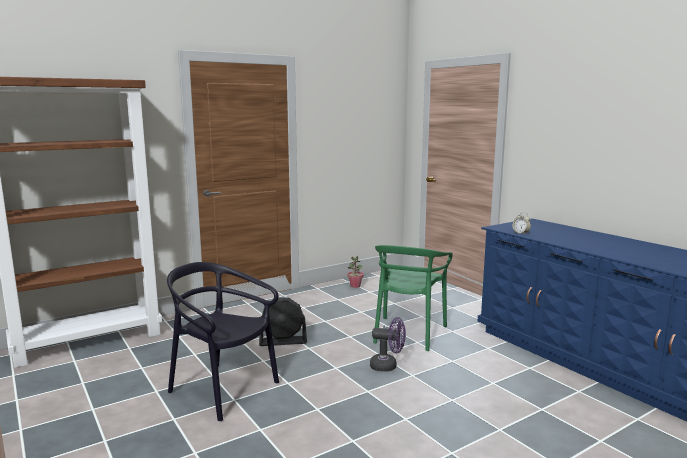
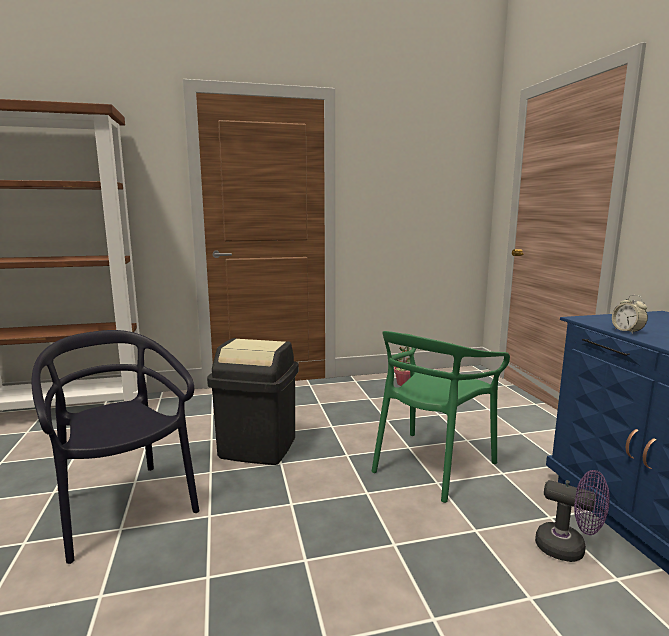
camera: 20 degrees right, 0 degrees up
(283, 341) = (258, 447): black fan -> black trash can
(388, 366) = (367, 518): purple fan -> purple fan (568, 549)

